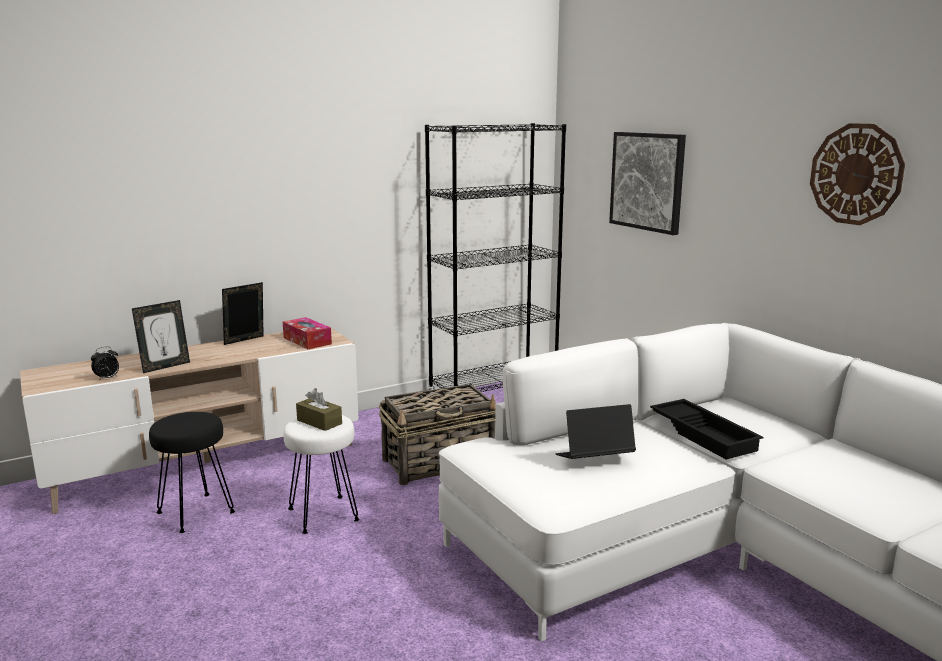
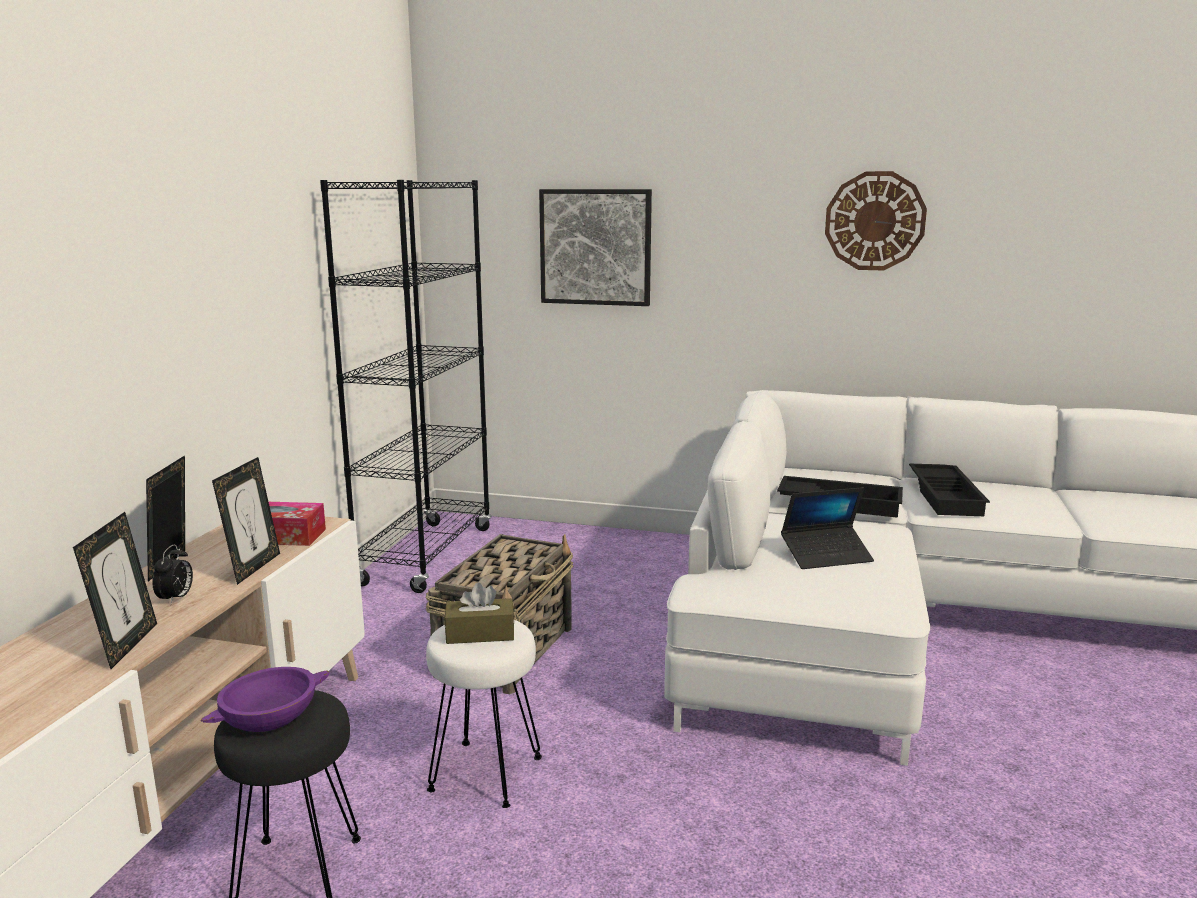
camera: 45 degrees left, 0 degrees up
(107, 378) = (56, 704): alarm clock -> alarm clock (176, 599)
(180, 420) = (270, 719): none -> purple bowl
(267, 352) = (253, 568): none -> picture frame
(594, 460) = (826, 555): laptop -> laptop turned 135 degrees counterclockwise
(820, 462) = (947, 496): none -> black tray

